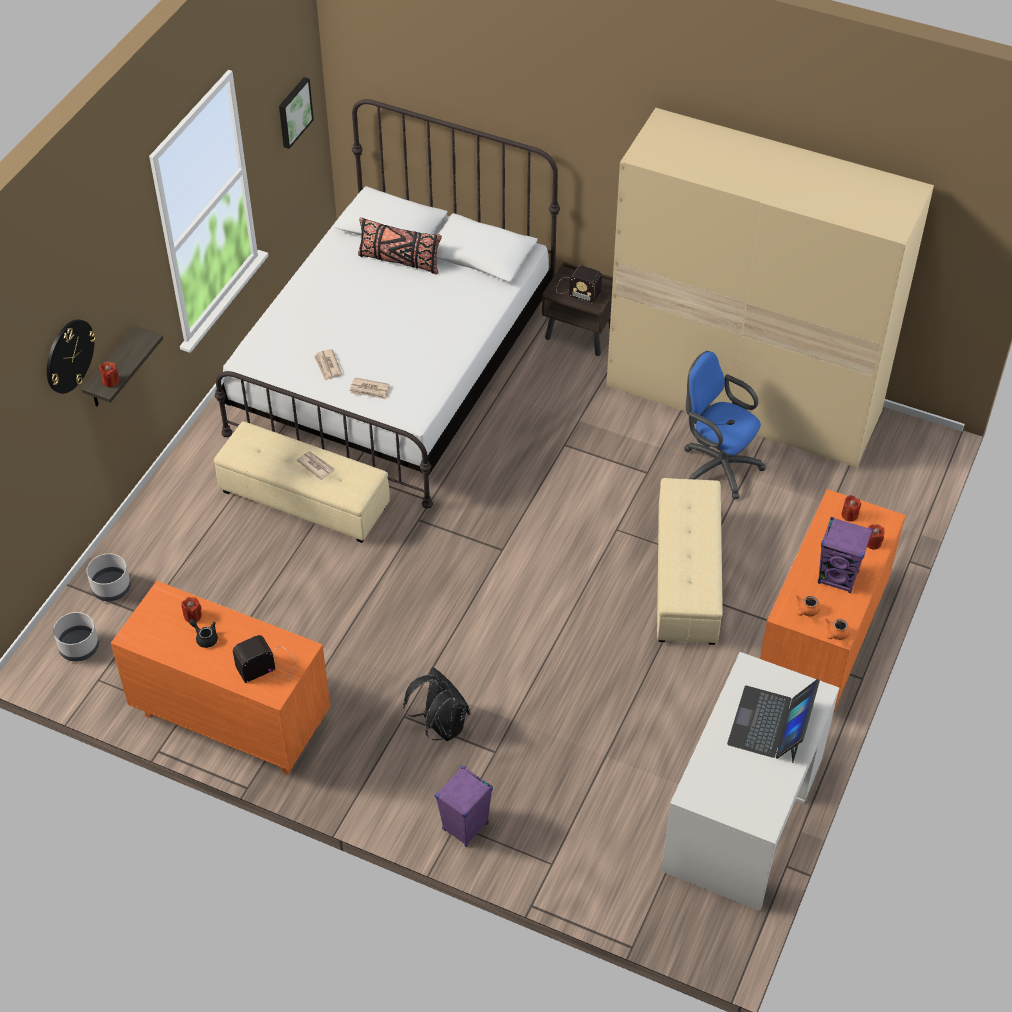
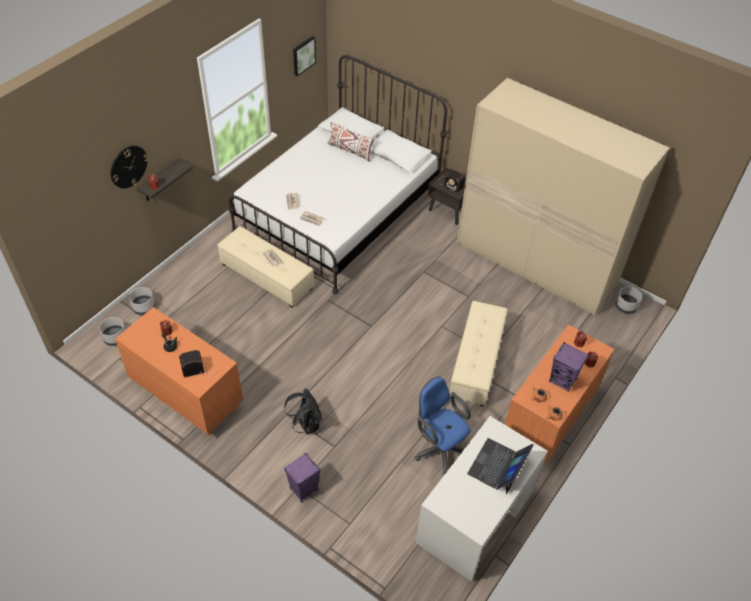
camera: 10 degrees right, 0 degrees up
(399, 261) = (350, 150): black pillow -> white pillow
(716, 466) = (510, 299): blue office chair -> blue office chair (439, 448)
(902, 444) = (625, 306): none -> grey planter

